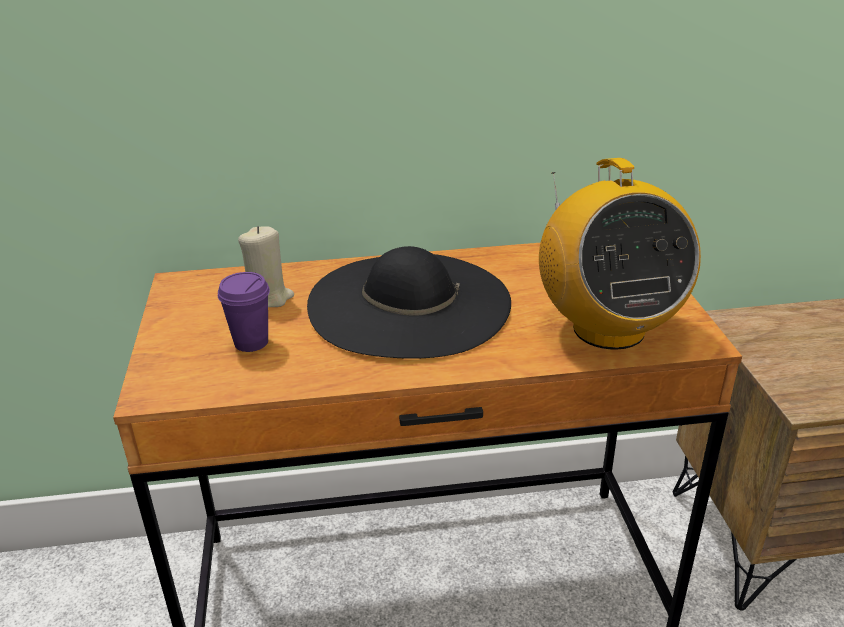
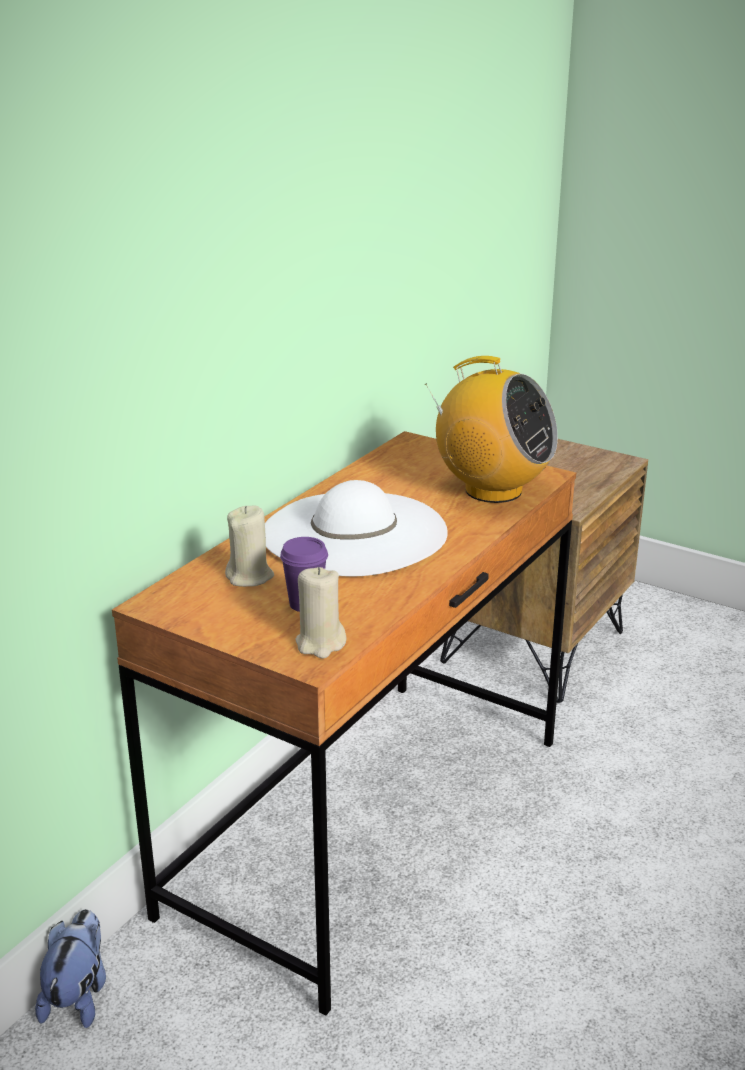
camera: 50 degrees left, 5 degrees down
(121, 555) = (78, 996): none -> plush toy
(189, 382) = (320, 644): none -> beige candle
(409, 303) = (354, 533): black hat -> white hat

